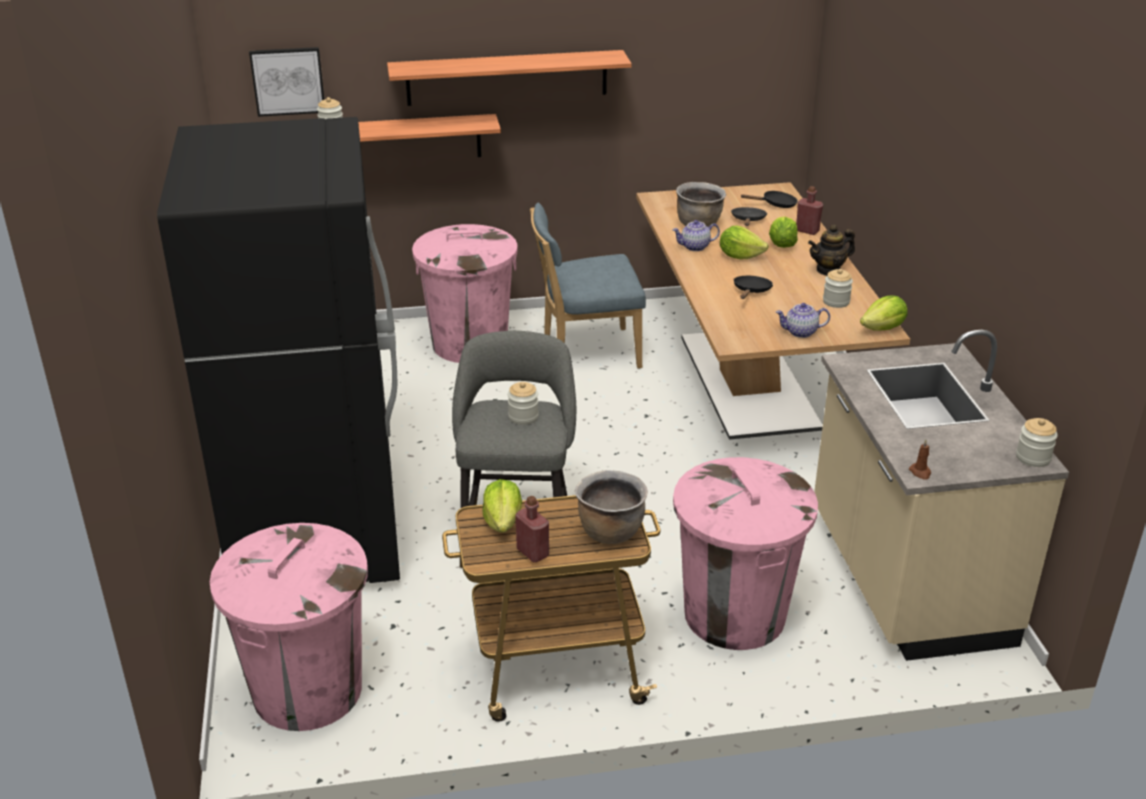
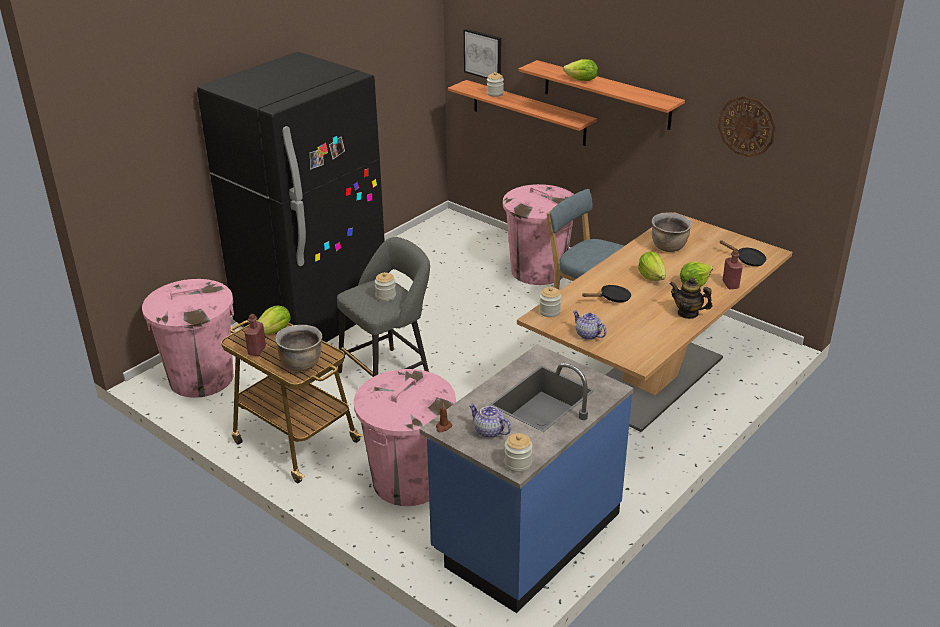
camera: 50 degrees right, 0 degrees up
(695, 247) = (636, 258): teapot -> teapot (488, 431)
(707, 57) = (747, 126): none -> wall clock
(748, 220) = (705, 260): black frying pan -> none
(836, 301) = (649, 331): jar -> jar (549, 312)
(883, 328) = (641, 361): lettuce -> lettuce (582, 80)
(905, 579) = (525, 534): beige counter -> blue counter

